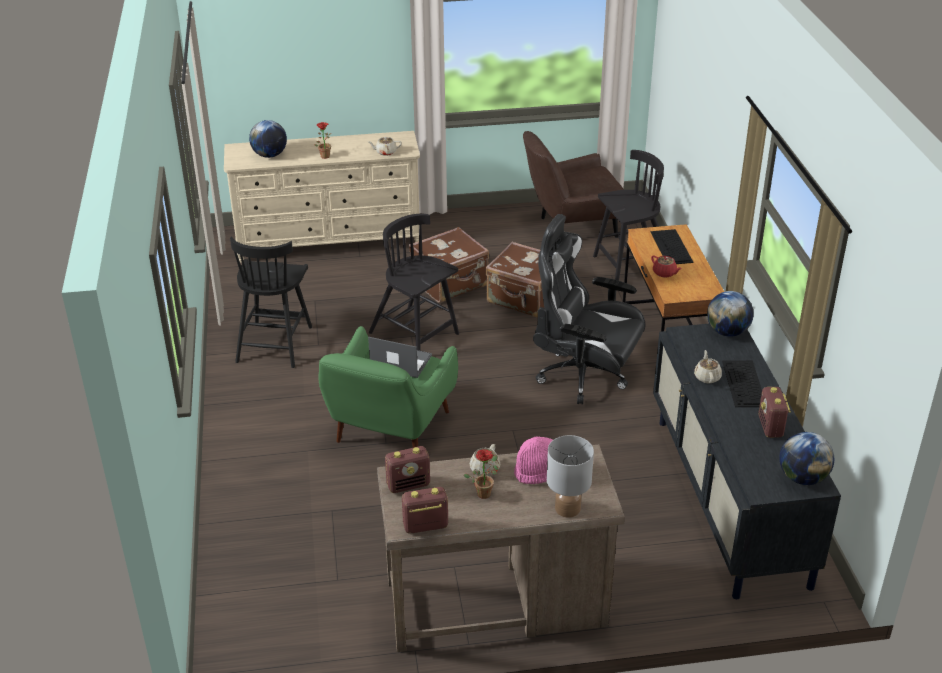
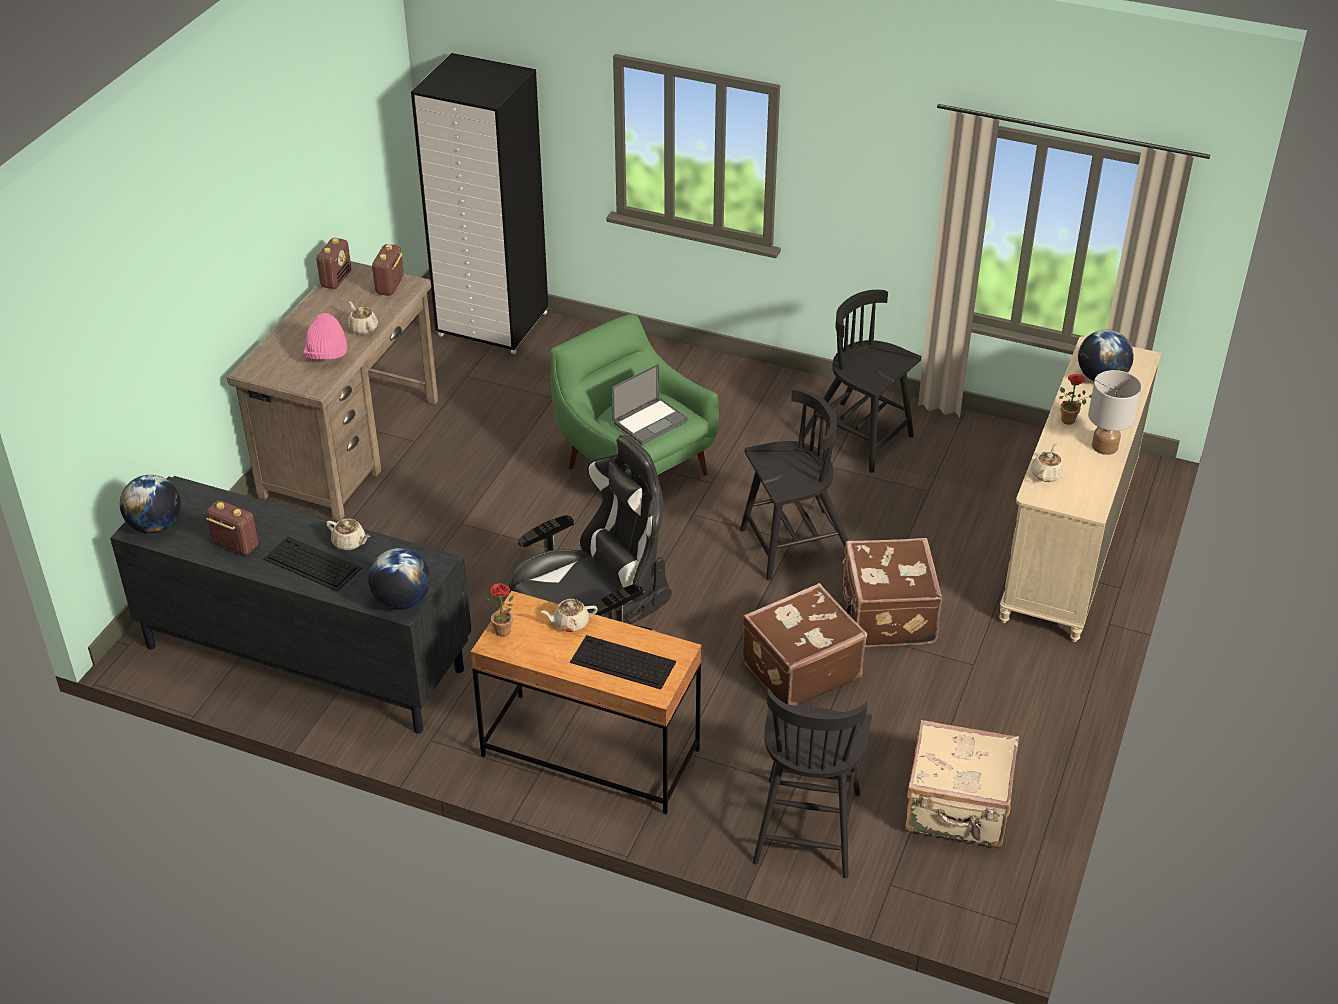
camera: 120 degrees right, 5 degrees up
(243, 601) = (493, 325): none -> wardrobe
(484, 492) = (337, 319): potted plant -> potted plant (505, 633)
(567, 508) = (270, 351): grey table lamp -> grey table lamp (1104, 446)
(573, 227) = (957, 810): brown armchair -> beige suitcase
(664, 273) = (570, 623): red teapot -> beige teapot

